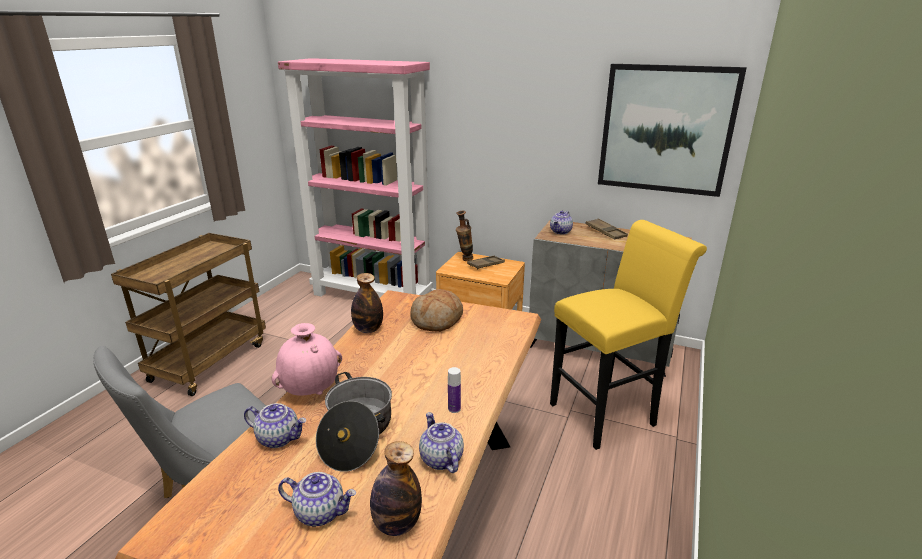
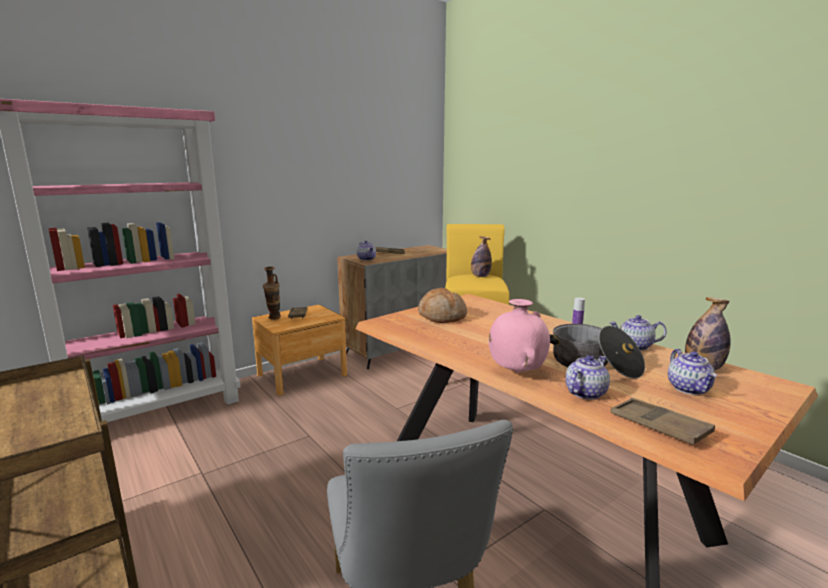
camera: 60 degrees left, 10 degrees down
(218, 492) = (659, 426): none -> brown tray
(321, 512) = (689, 389): teapot -> teapot turned 135 degrees clockwise
(368, 329) = (428, 338): bottle -> bottle (480, 276)
(666, 130) = (402, 170): picture -> none

